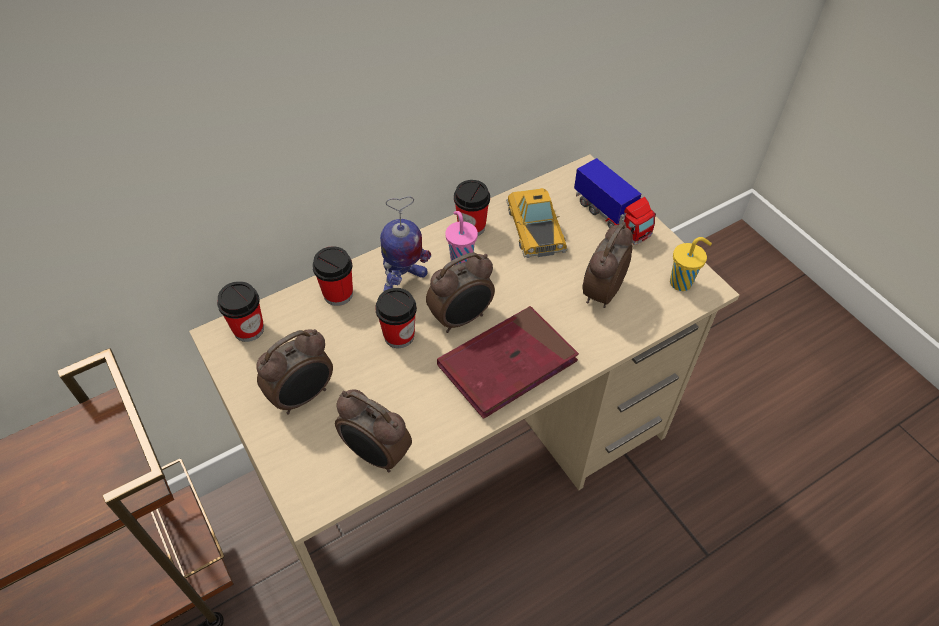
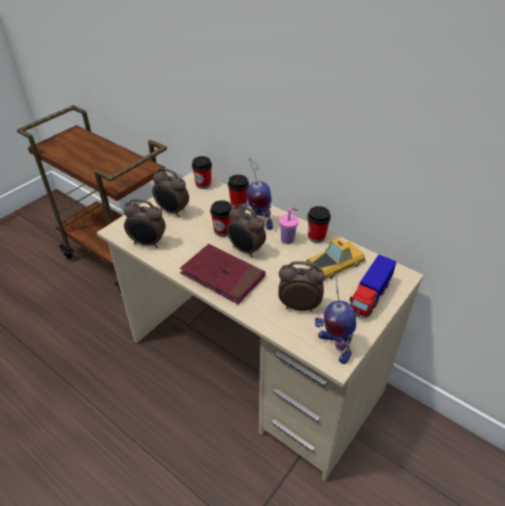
camera: 70 degrees right, 10 degrees down
(376, 454) = (147, 243): alarm clock -> alarm clock turned 90 degrees counterclockwise
(682, 282) = (333, 346): yellow cup -> toy robot

